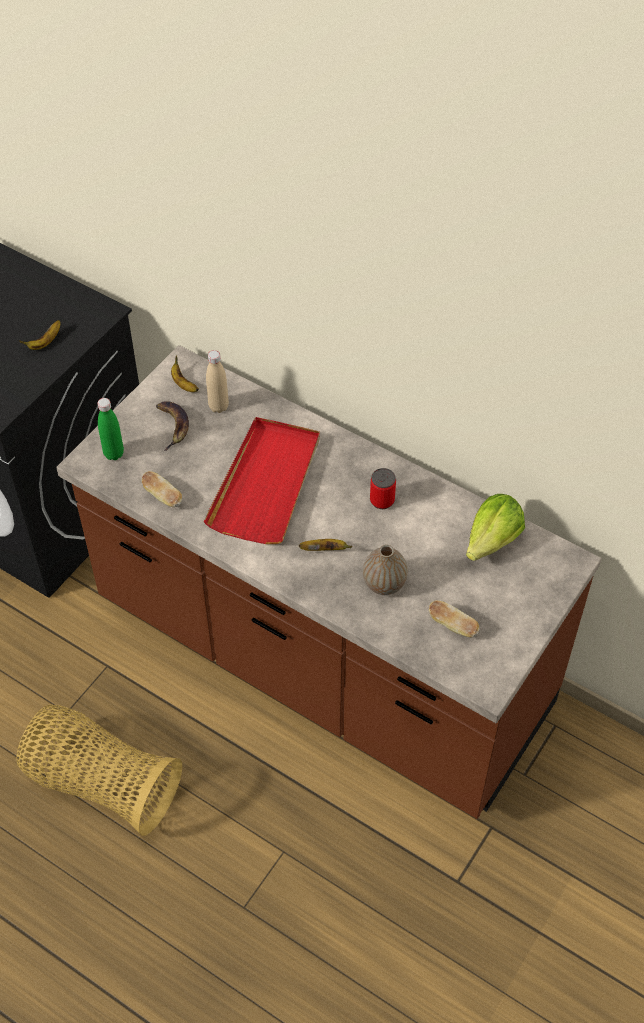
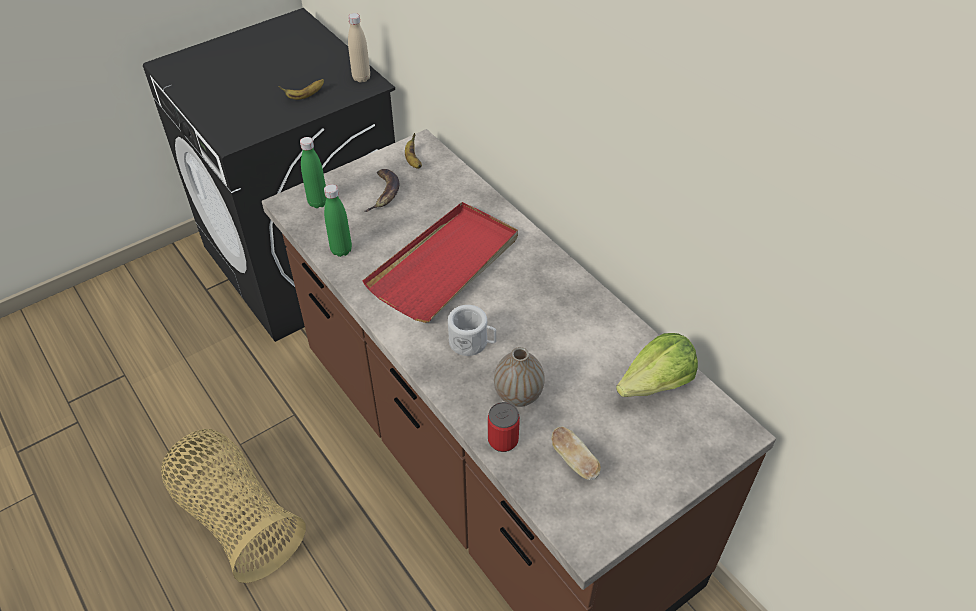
camera: 20 degrees right, 5 degrees down
(162, 496) = (341, 250): bread -> green bottle
(218, 406) = (435, 187): beige bottle -> beige bottle (361, 78)
(325, 550) = (472, 343): banana -> white mug
(382, 500) = (554, 311): can -> can (503, 440)

